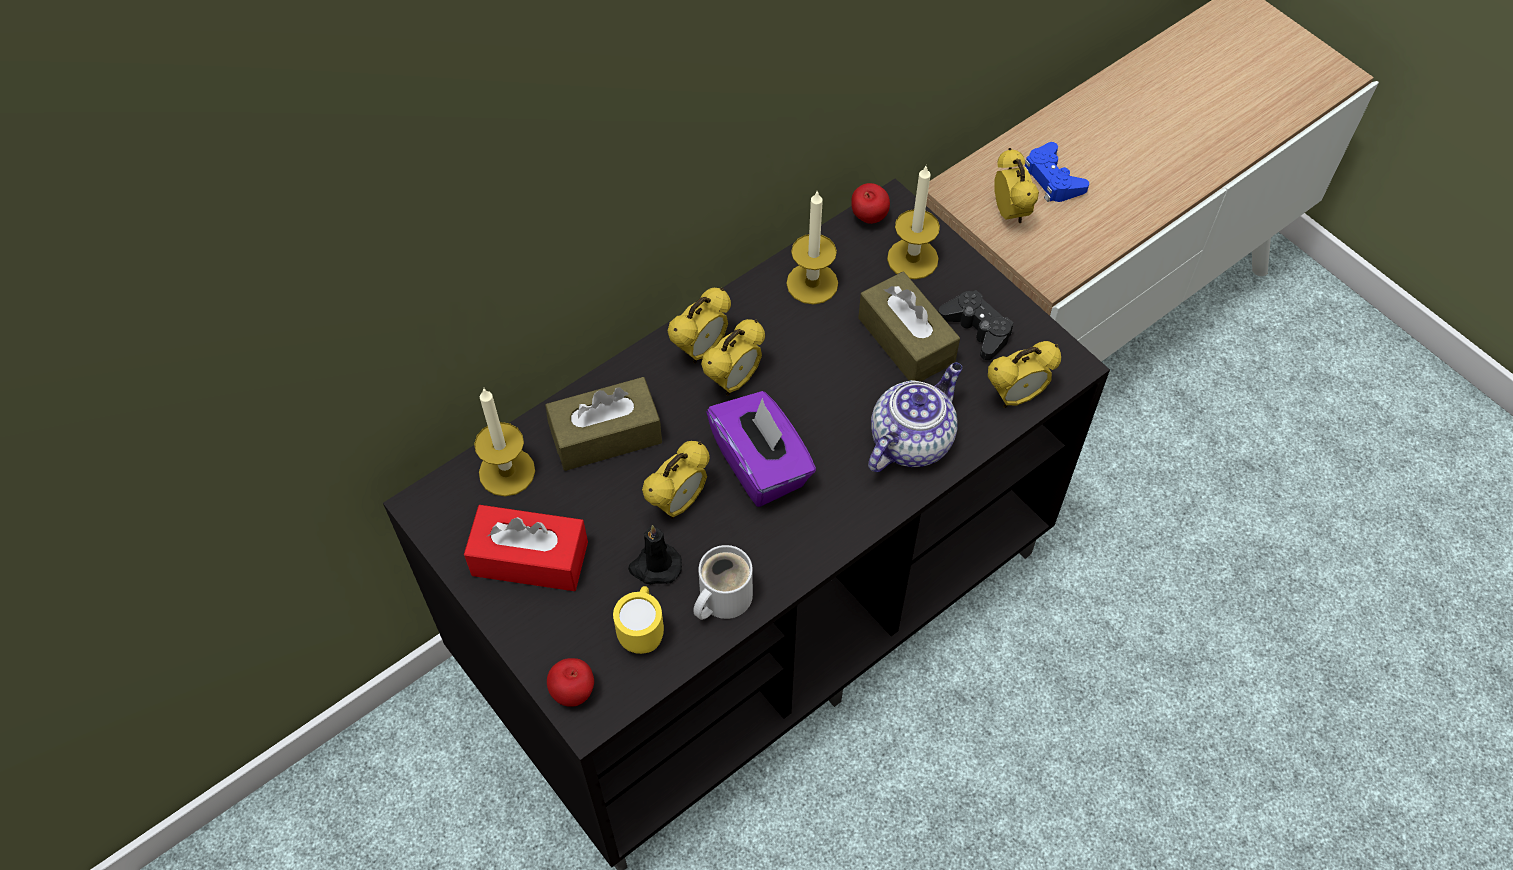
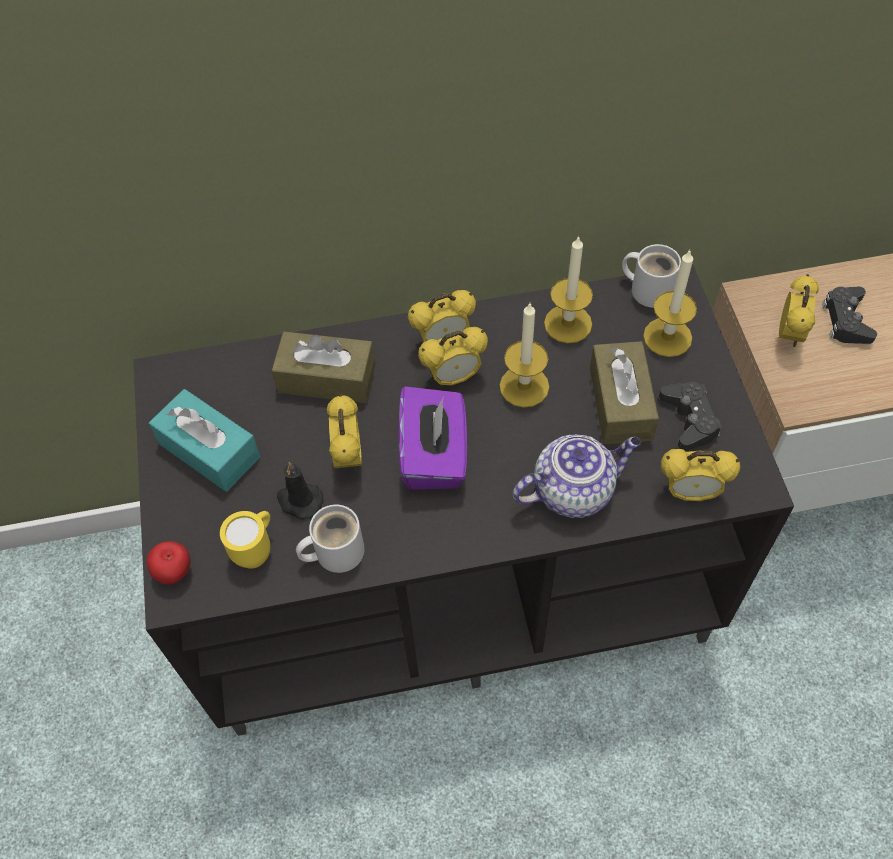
camera: 30 degrees right, 0 degrees up
(507, 471) = (235, 375): candle -> candle (524, 386)
(530, 558) = (209, 450): red tissue box -> turquoise tissue box
(678, 503) = (349, 457): alarm clock -> alarm clock turned 75 degrees counterclockwise
(868, 218) = (649, 288): apple -> white mug
(1052, 179) = (846, 320): blue game controller -> black game controller

